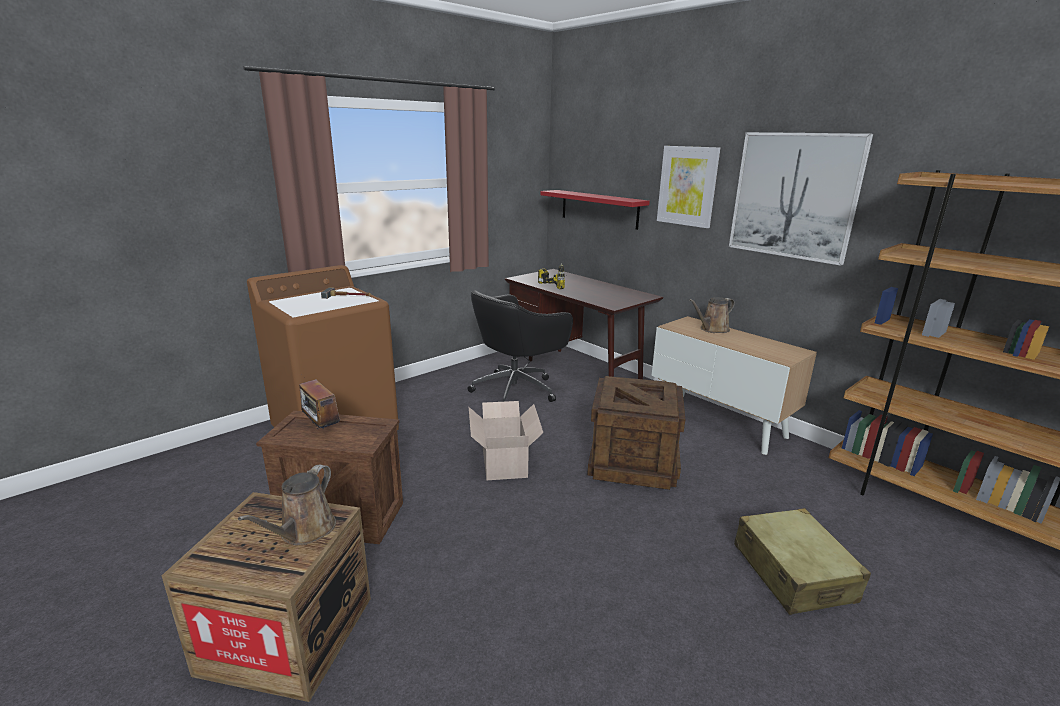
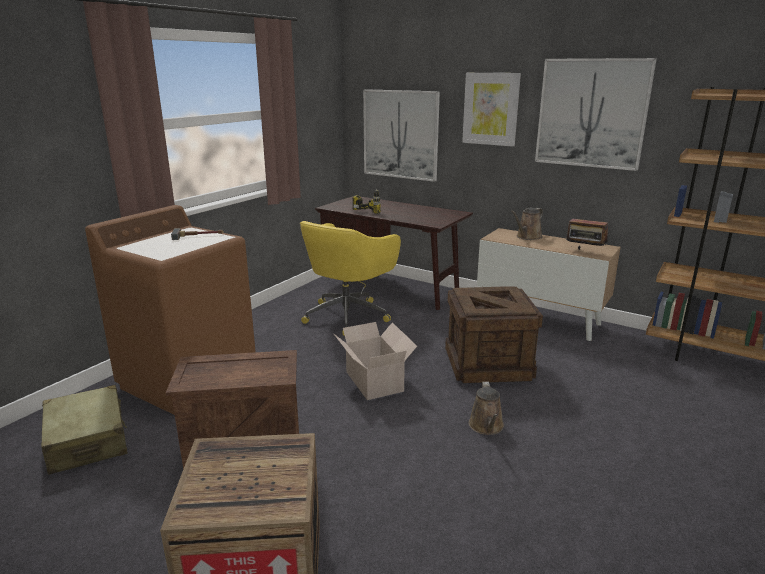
camera: 15 degrees left, 0 degrees up
(304, 531) = (277, 463): brown watering can -> brown watering can (486, 427)
(321, 430) = (226, 370): radio -> radio (584, 251)
(517, 390) = (348, 315): black office chair -> yellow office chair
(599, 209) = (400, 134): red shelf -> picture
(793, 573) = (657, 429): beige suitcase -> beige suitcase (88, 441)

